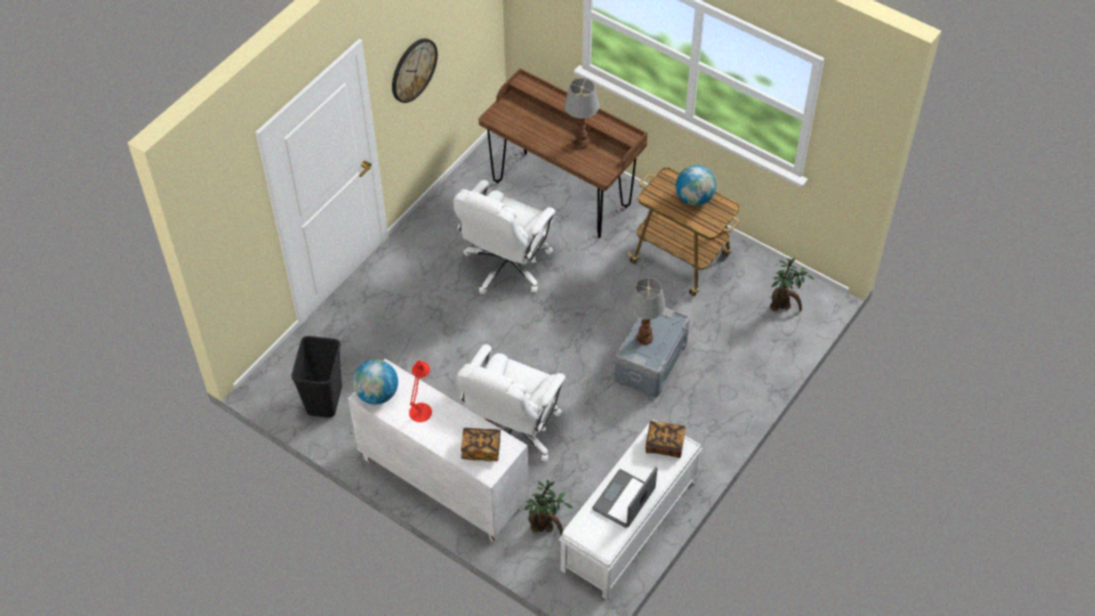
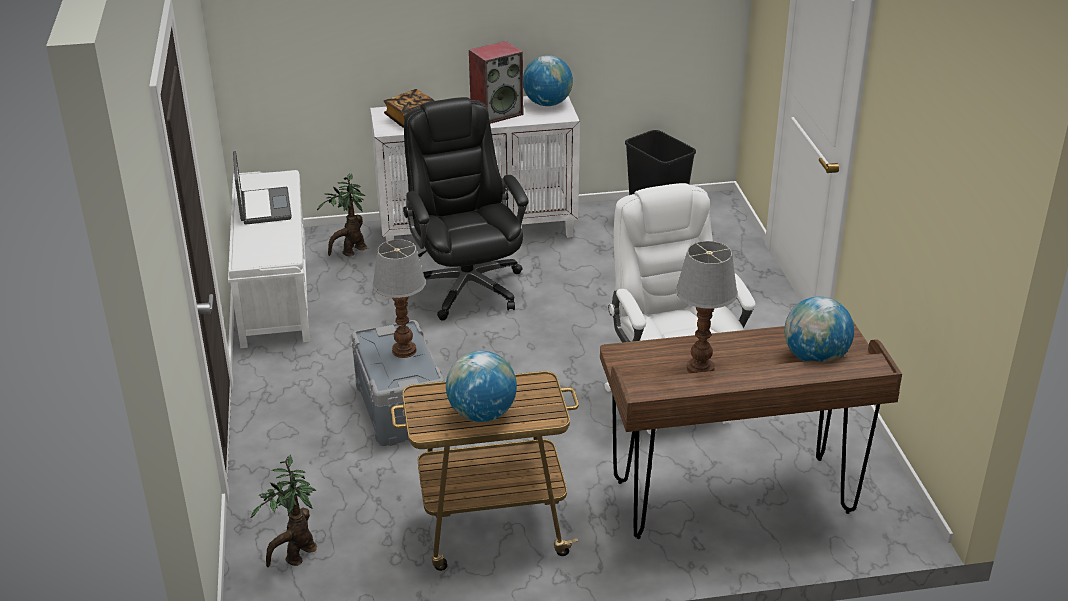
camera: 135 degrees right, 20 degrees down
(413, 70) = (896, 146): wall clock -> none
(421, 409) = (497, 113): red table lamp -> speaker
(512, 431) = (466, 286): white office chair -> black office chair
(526, 113) = (815, 358): none -> globe
(665, 444) = (266, 253): book -> none

